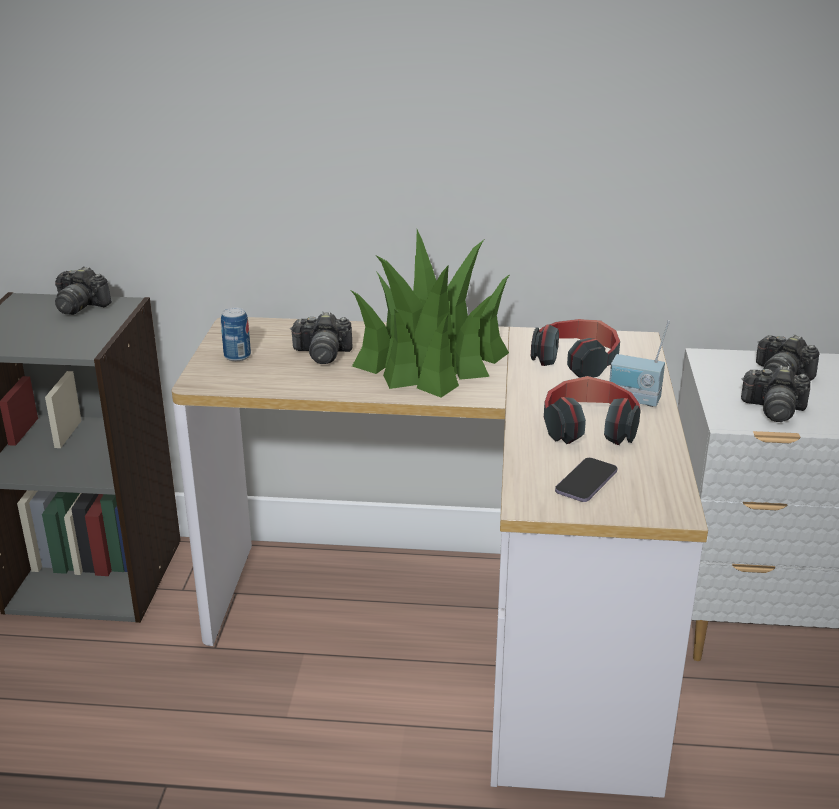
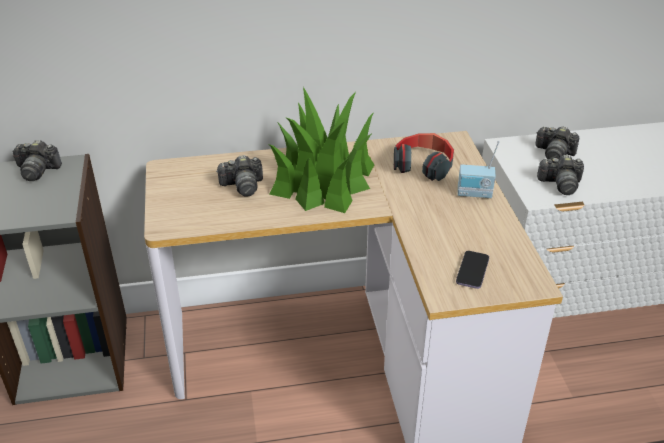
camera: 15 degrees left, 10 degrees up
(237, 356) = (180, 198): can -> none
(589, 427) = (455, 223): headphones -> none

